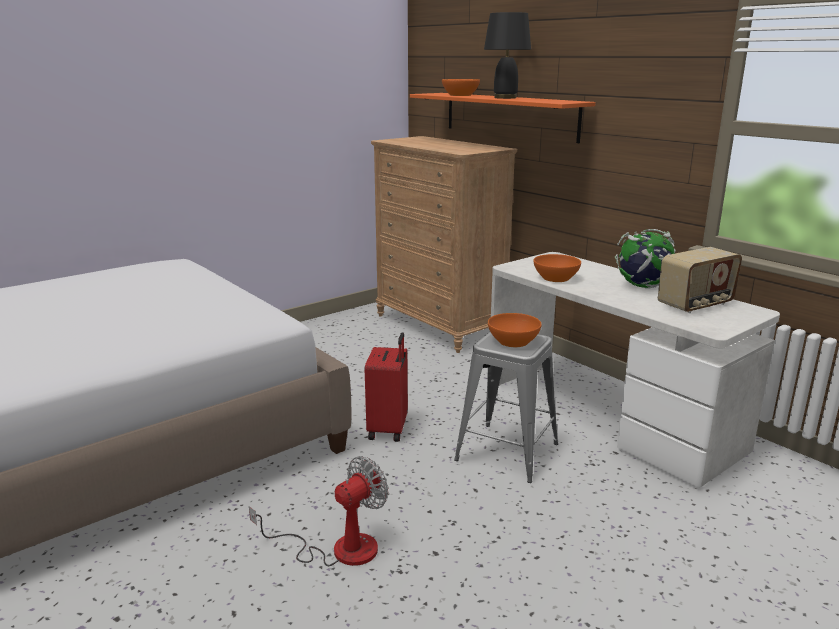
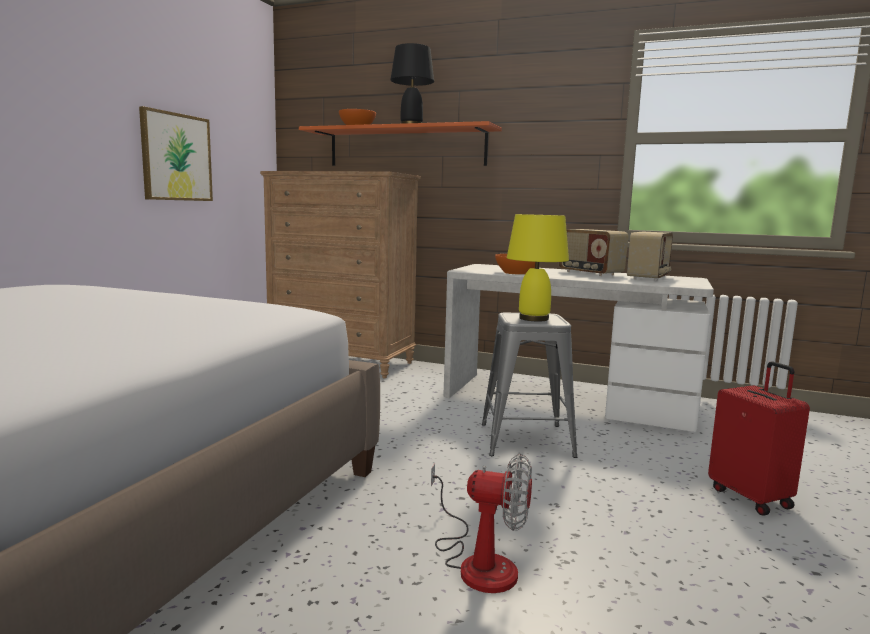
camera: 30 degrees left, 10 degrees down
(293, 135) = (176, 157): none -> picture
(338, 549) = (478, 561): fan -> fan turned 90 degrees clockwise
(389, 429) = (395, 445): red suitcase -> red suitcase (751, 497)
(513, 341) = (533, 318): orange bowl -> yellow table lamp
(642, 286) = (589, 273): globe -> radio

